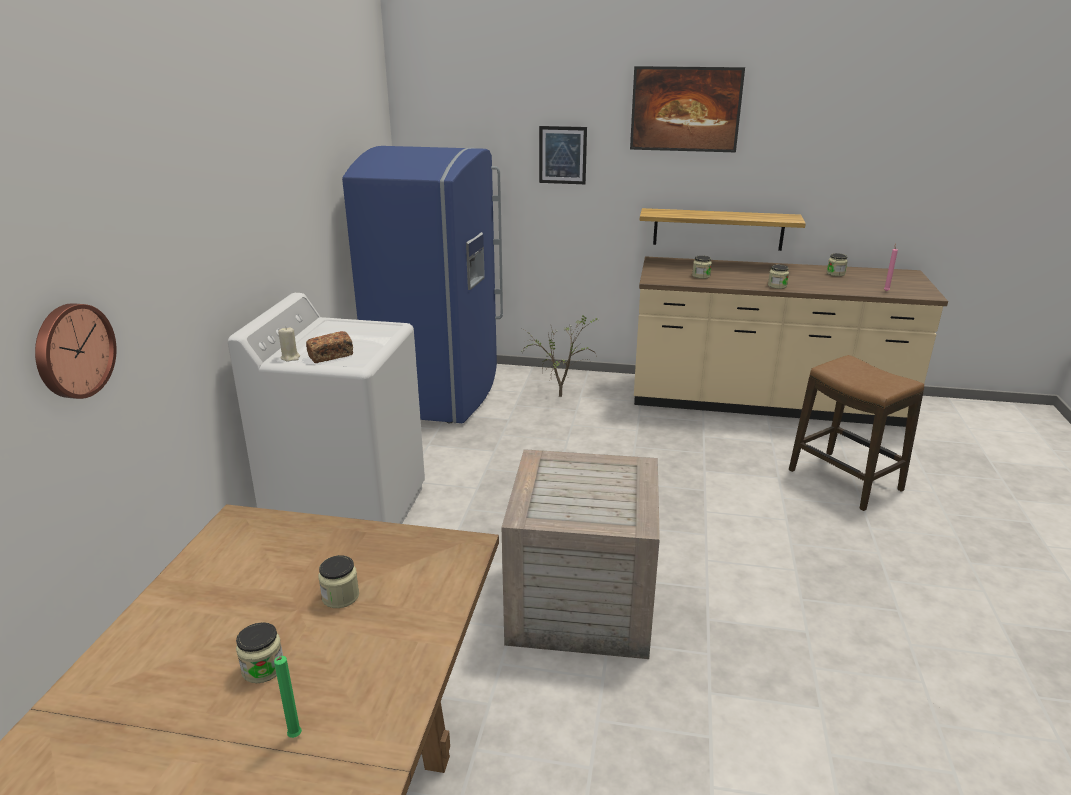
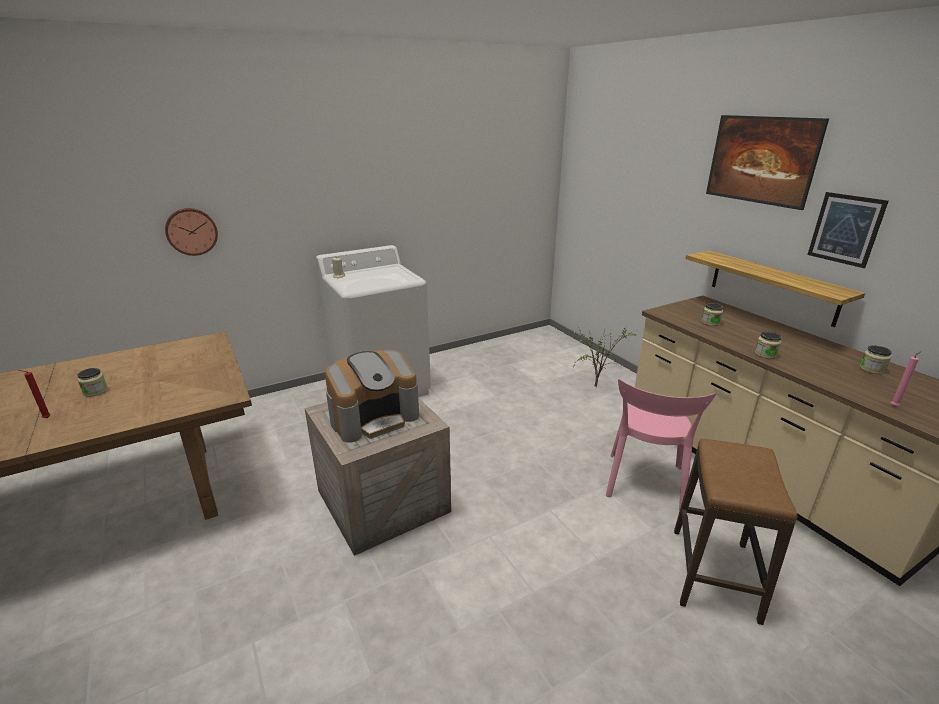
camera: 50 degrees right, 0 degrees up
(294, 738) = (45, 418): green candle -> red candle
(330, 356) = (352, 281): bread -> none
(340, 596) = (162, 384): jar -> none
(440, 391) = (530, 350): blue fridge -> none
(562, 155) = (657, 192): picture -> picture (845, 229)
(586, 490) = (374, 417): none -> coffee machine
(723, 451) = (644, 484): none -> pink chair

